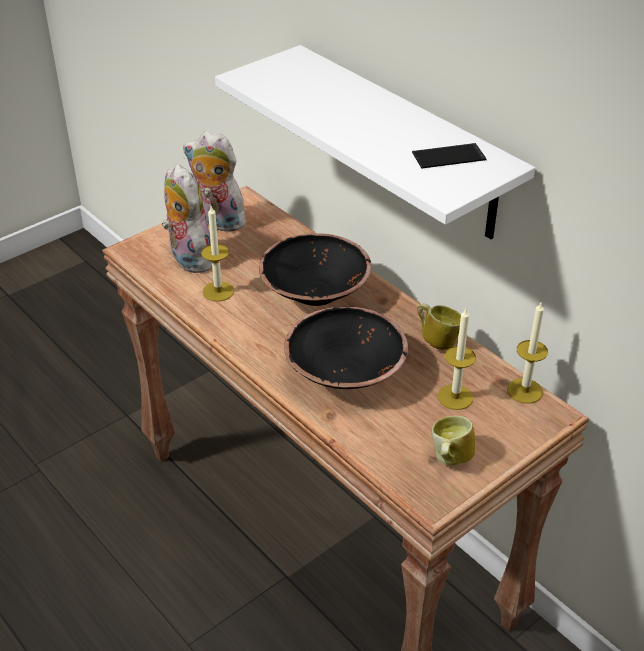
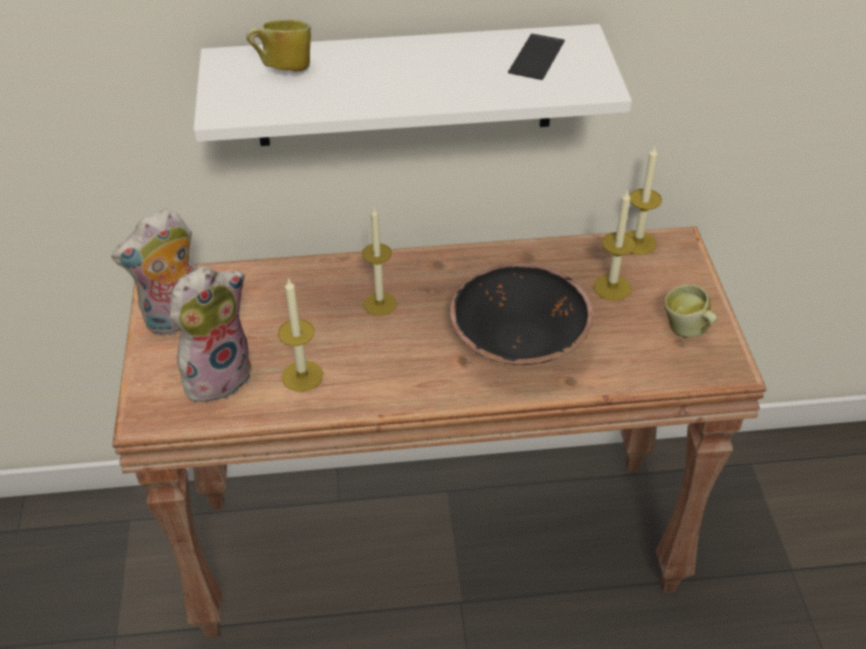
camera: 55 degrees left, 5 degrees up
(188, 258) = (218, 374): plush toy -> plush toy turned 135 degrees clockwise
(315, 292) = (379, 304): black bowl -> candle
(437, 340) = (527, 259): mug -> mug (283, 69)

